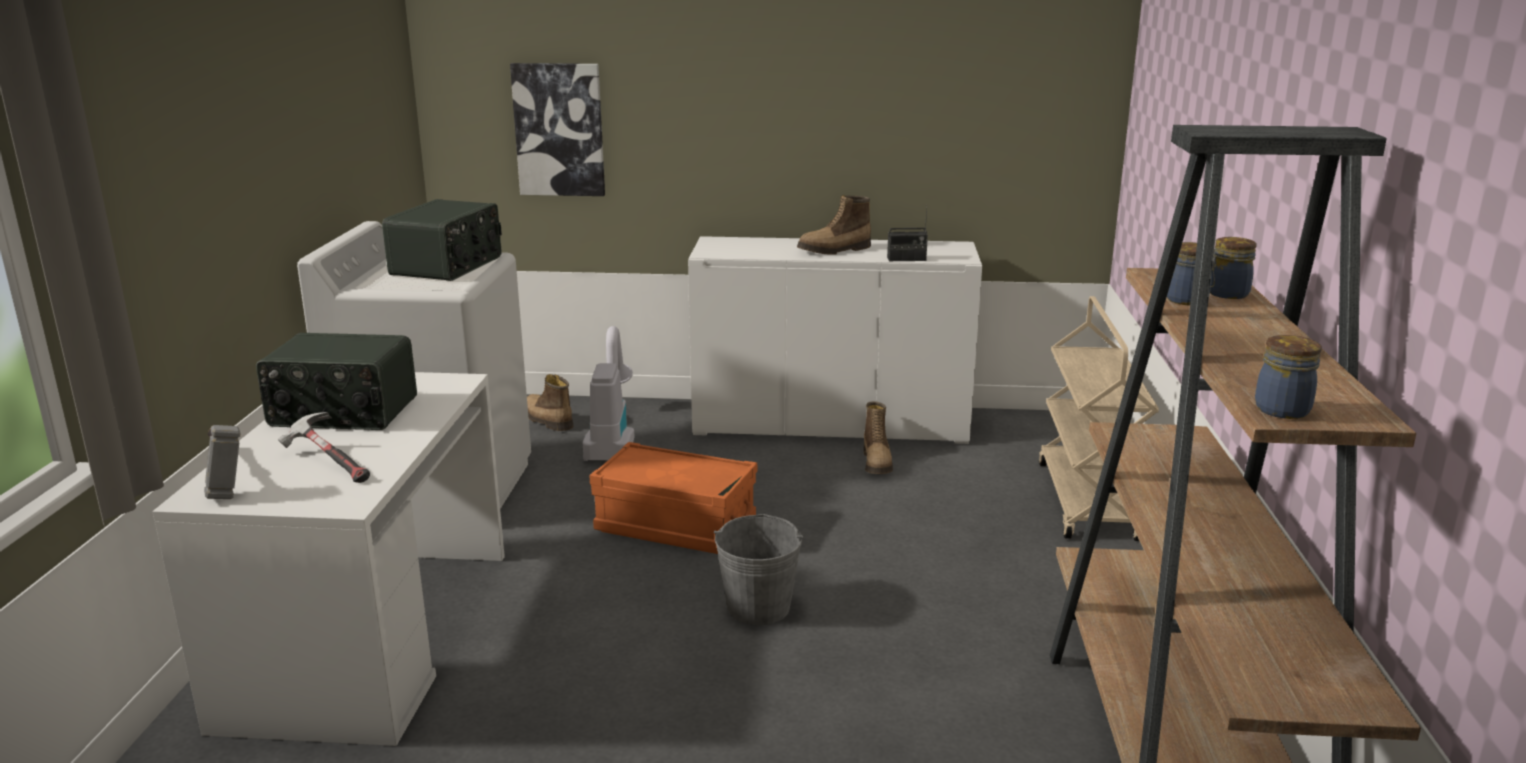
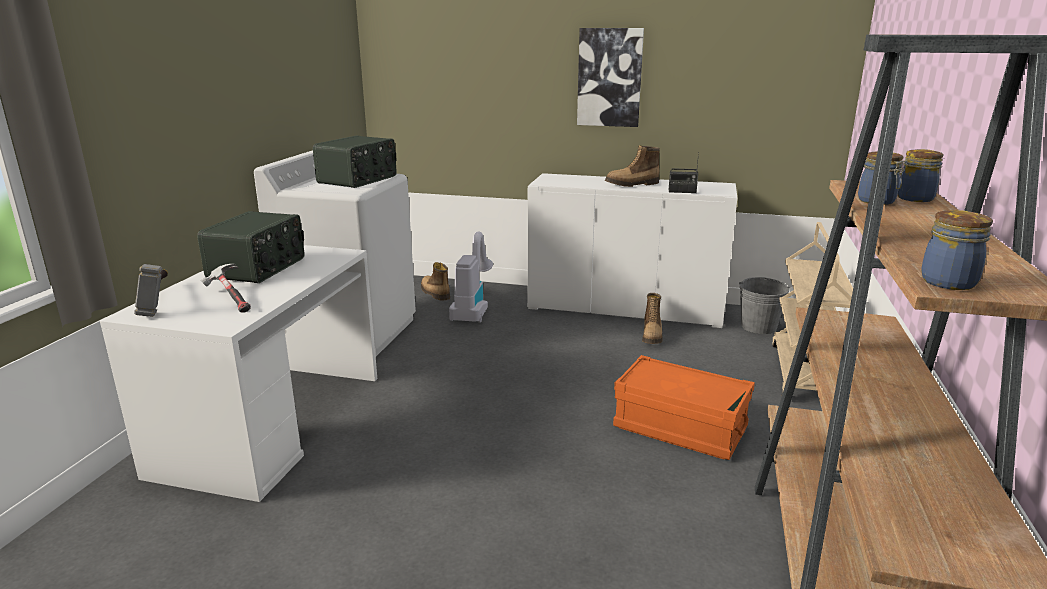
camera: 10 degrees right, 0 degrees up
(343, 413) = (258, 268): radio -> radio turned 90 degrees counterclockwise
(559, 129) = (452, 97): picture -> picture (609, 77)
(675, 525) = (498, 367): orange storage box -> orange storage box (680, 428)
(758, 607) = (540, 429): grey bucket -> grey bucket (758, 327)

